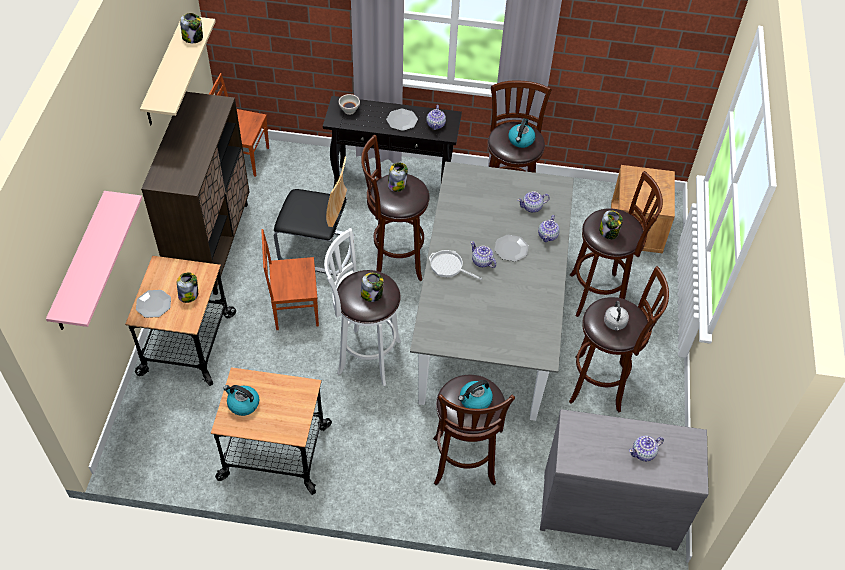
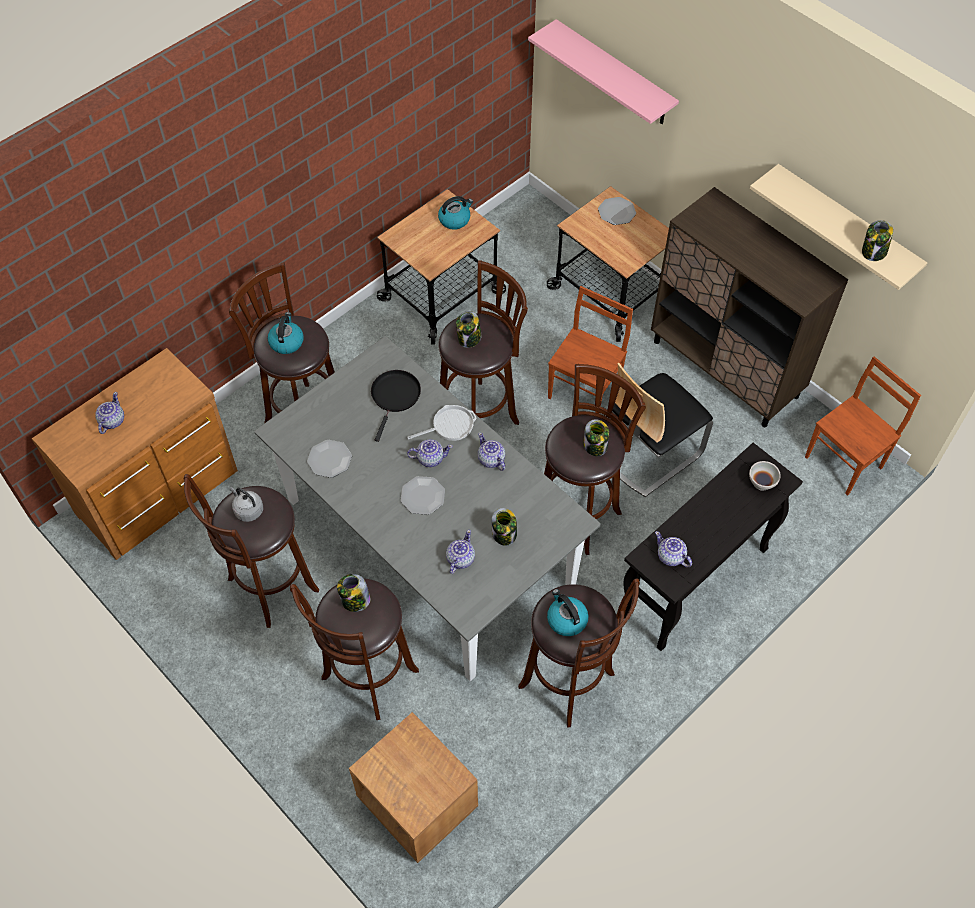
camera: 130 degrees right, 5 degrees up
(189, 294) = (607, 239): jar -> jar (504, 534)
(365, 356) = (480, 413): white stool -> brown stool
(402, 120) = (705, 526): plate -> plate (329, 459)
(455, 310) = (395, 397): none -> black frying pan
(548, 235) = (409, 544): teapot -> teapot (491, 460)
(608, 506) = (160, 493): grey dresser -> brown dresser

